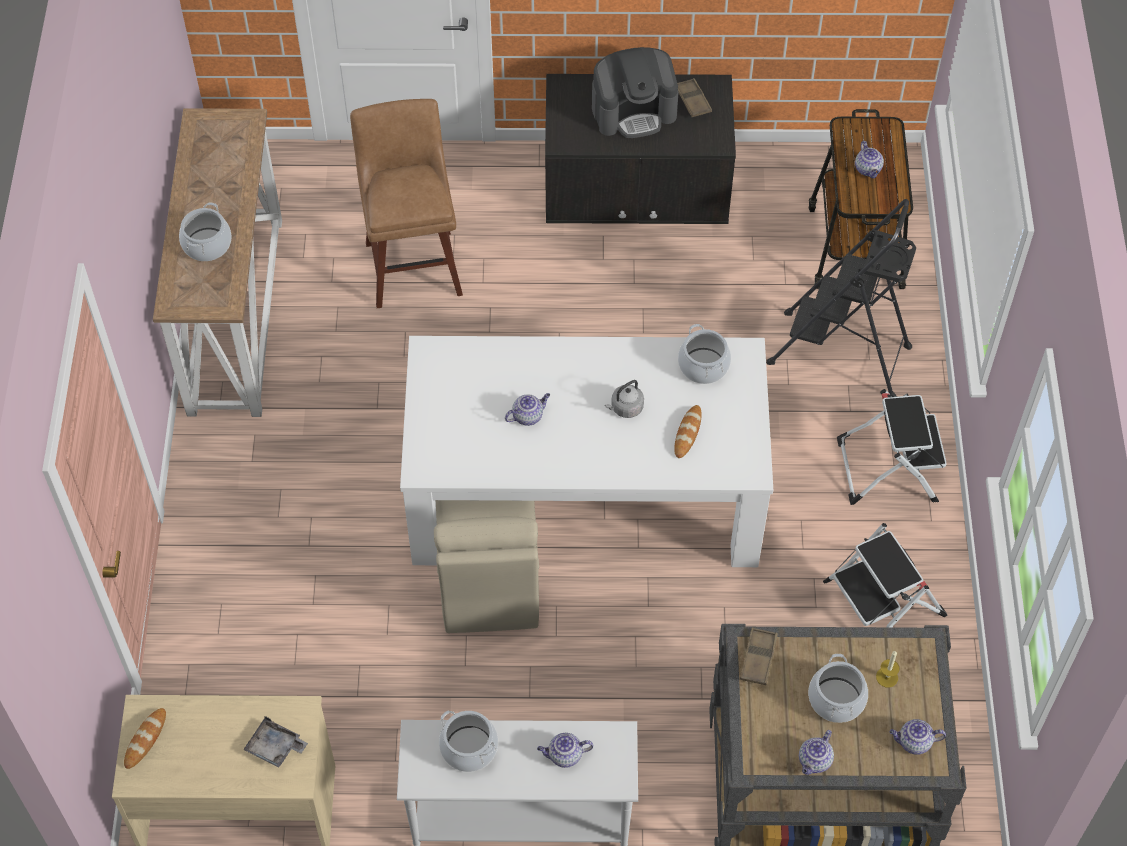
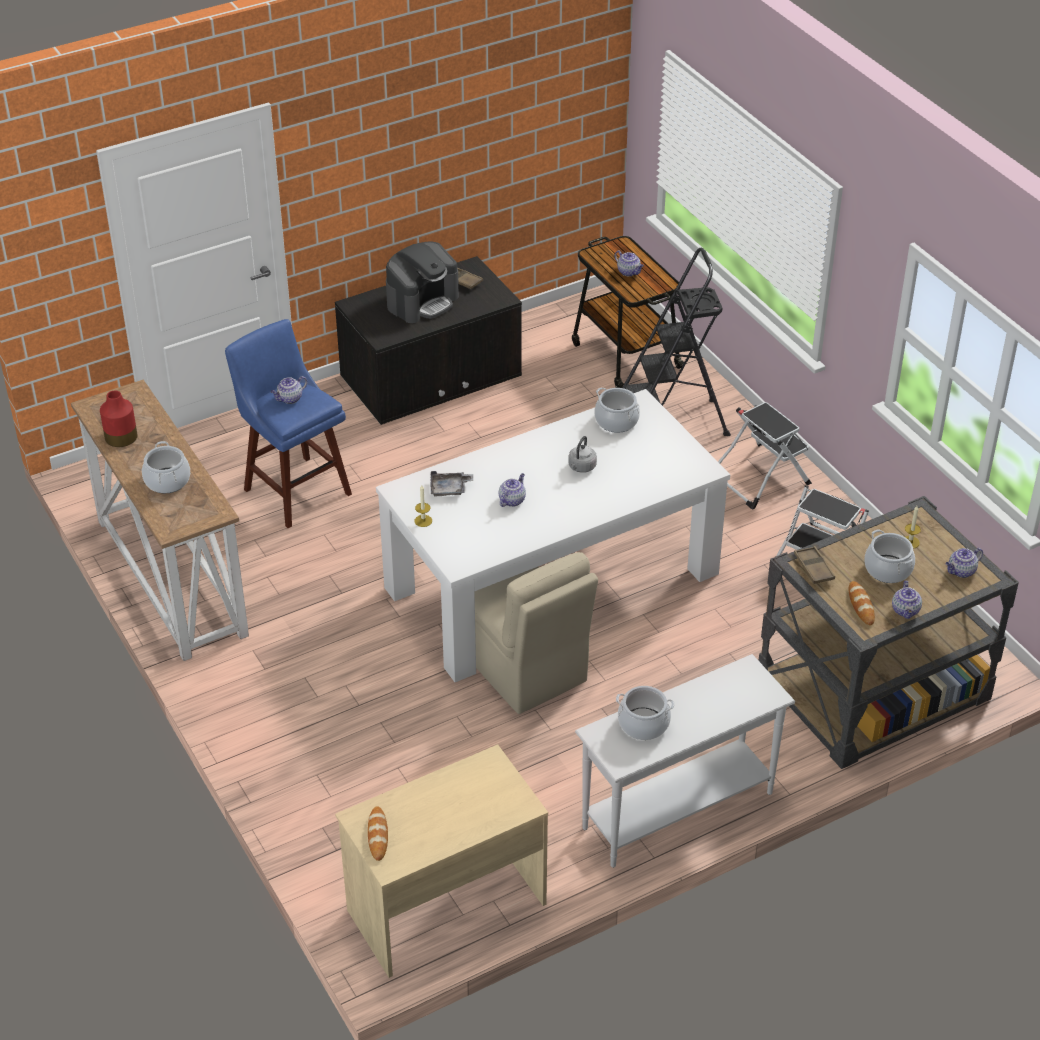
camera: 30 degrees left, 15 degrees down
(201, 171) = (121, 436): none -> red vase
(275, 747) = (490, 793): grey tray -> grey tray (449, 489)
(413, 265) = (295, 489): brown stool -> blue stool
(425, 399) = (423, 521): none -> candle
(564, 756) = (718, 697): teapot -> teapot (289, 399)
(687, 433) = (640, 464): bread -> bread (861, 605)

